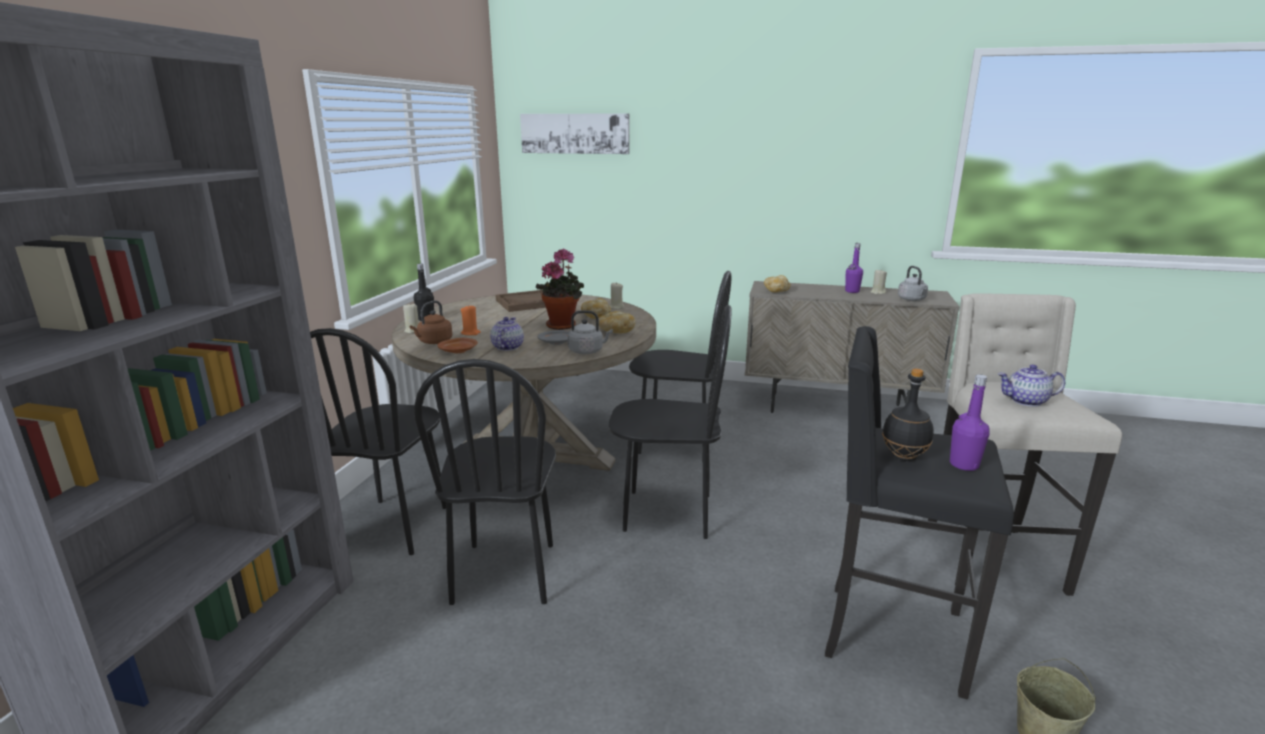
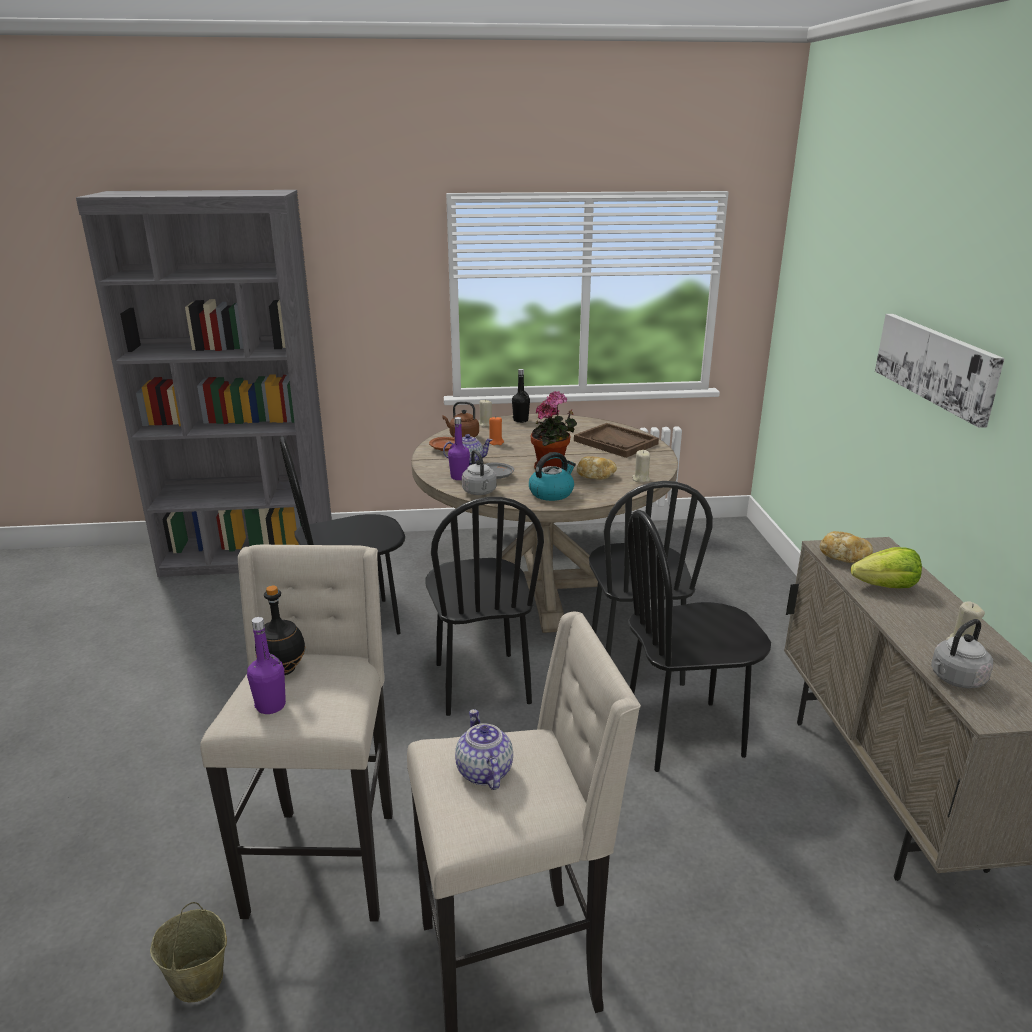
camera: 70 degrees right, 5 degrees up
(393, 526) = (396, 561): black chair -> black chair (684, 734)
(575, 133) = (826, 260): picture -> picture (936, 365)
(615, 332) = (551, 493): bread -> kettle
(815, 291) = (886, 586): none -> lettuce
(852, 291) = (935, 618): purple bottle -> purple bottle (459, 477)
(890, 635) = (326, 860): black stool -> beige stool

